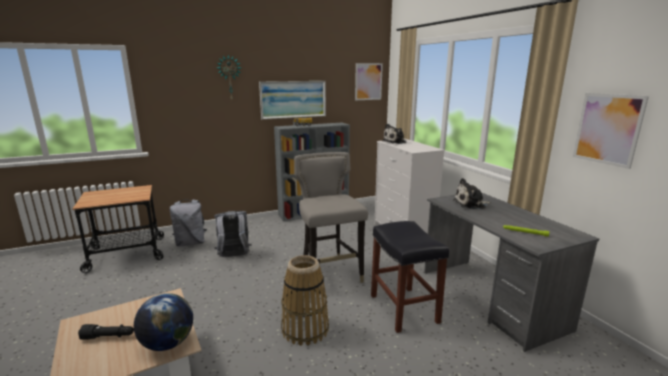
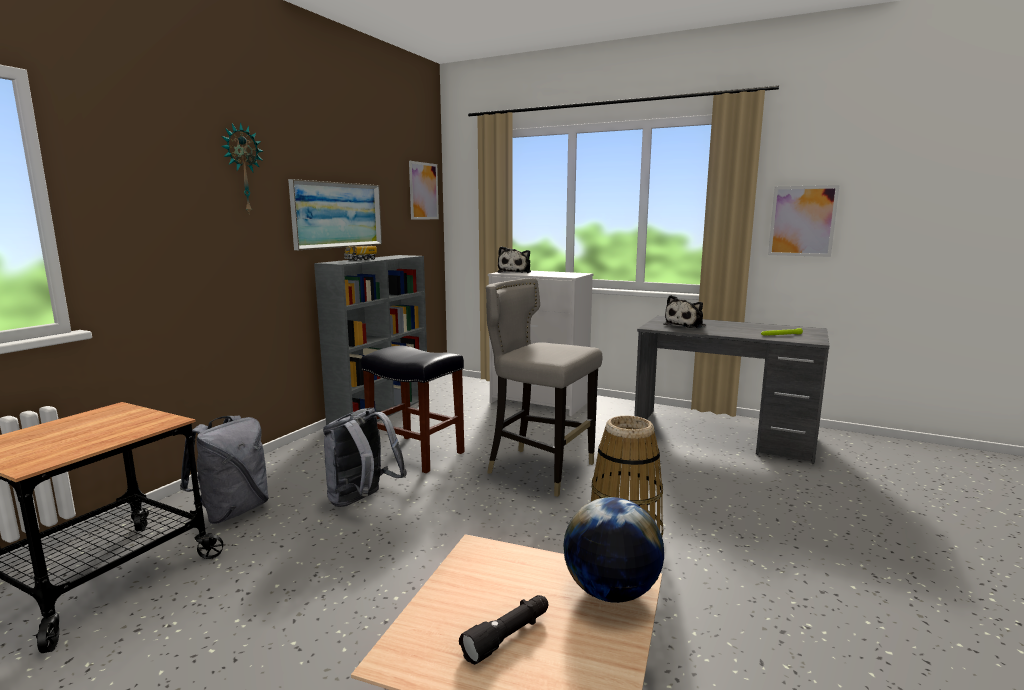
camera: 40 degrees left, 5 degrees down
(403, 308) = (674, 471): black stool -> black stool (414, 453)

